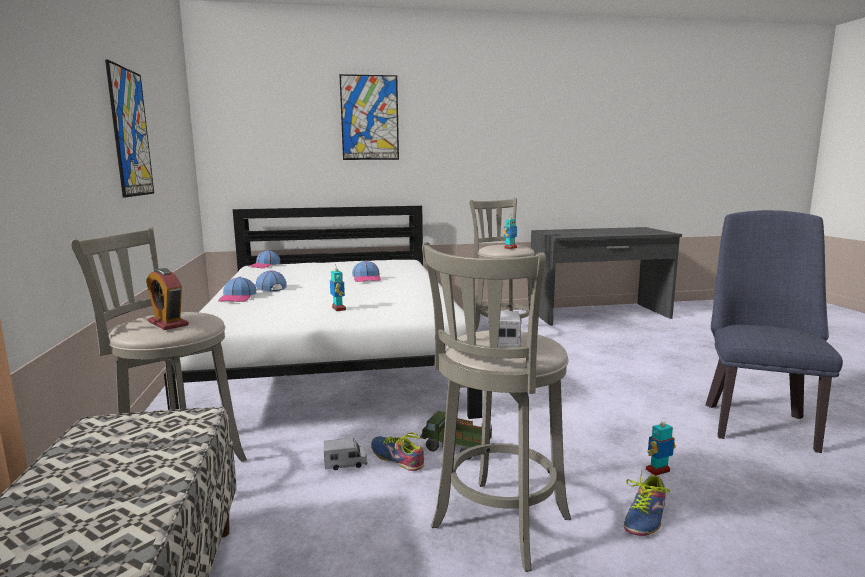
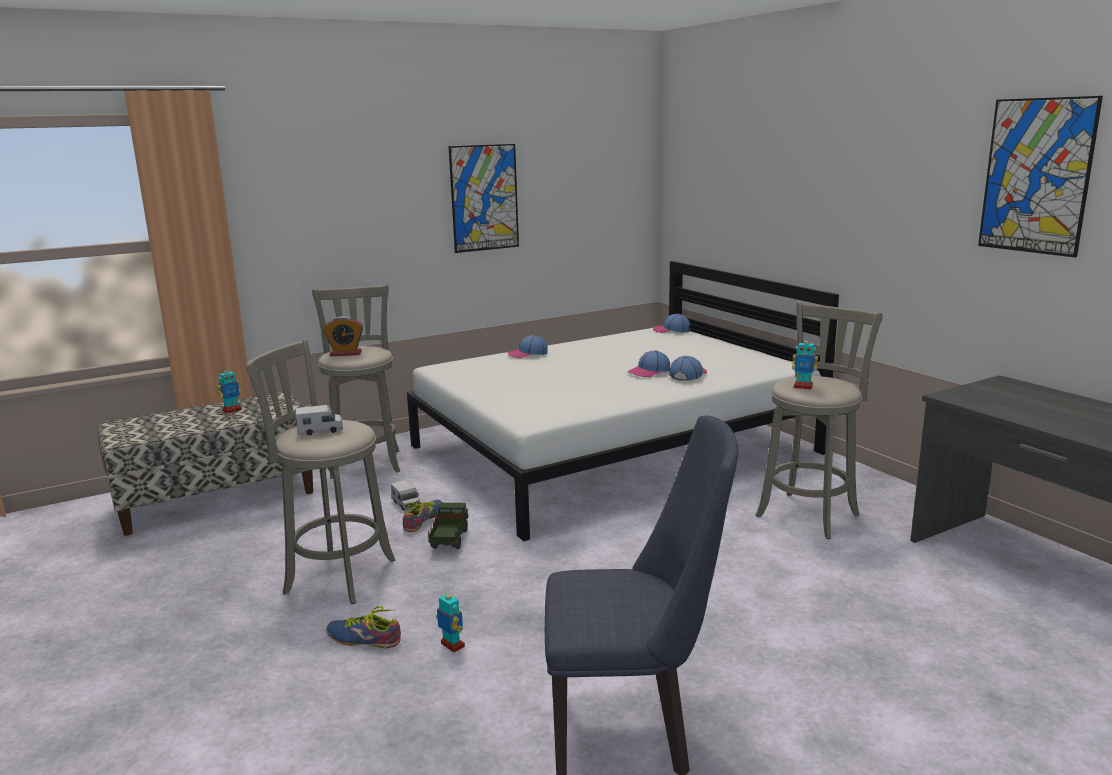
camera: 70 degrees right, 5 degrees up
(168, 323) = (346, 353): alarm clock -> alarm clock turned 120 degrees counterclockwise
(268, 287) = (574, 352): cap -> cap (688, 374)
(338, 309) = (518, 387): toy robot -> toy robot (232, 410)
(369, 118) = (800, 161): picture -> picture (1036, 176)

